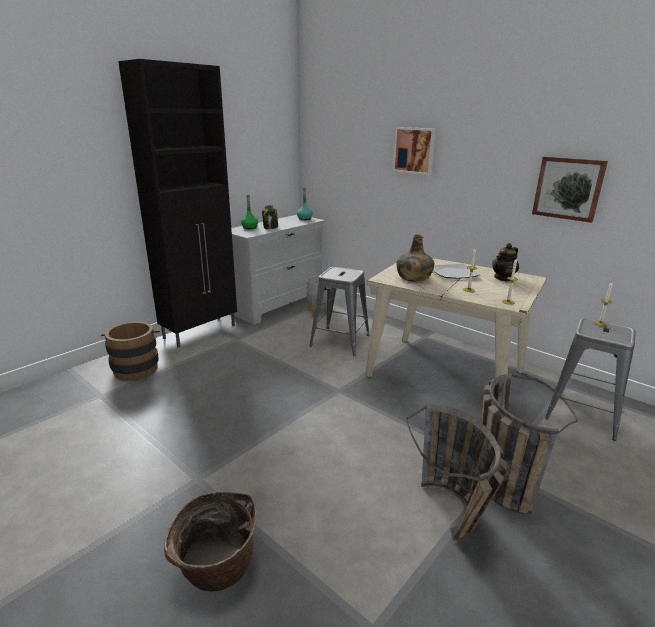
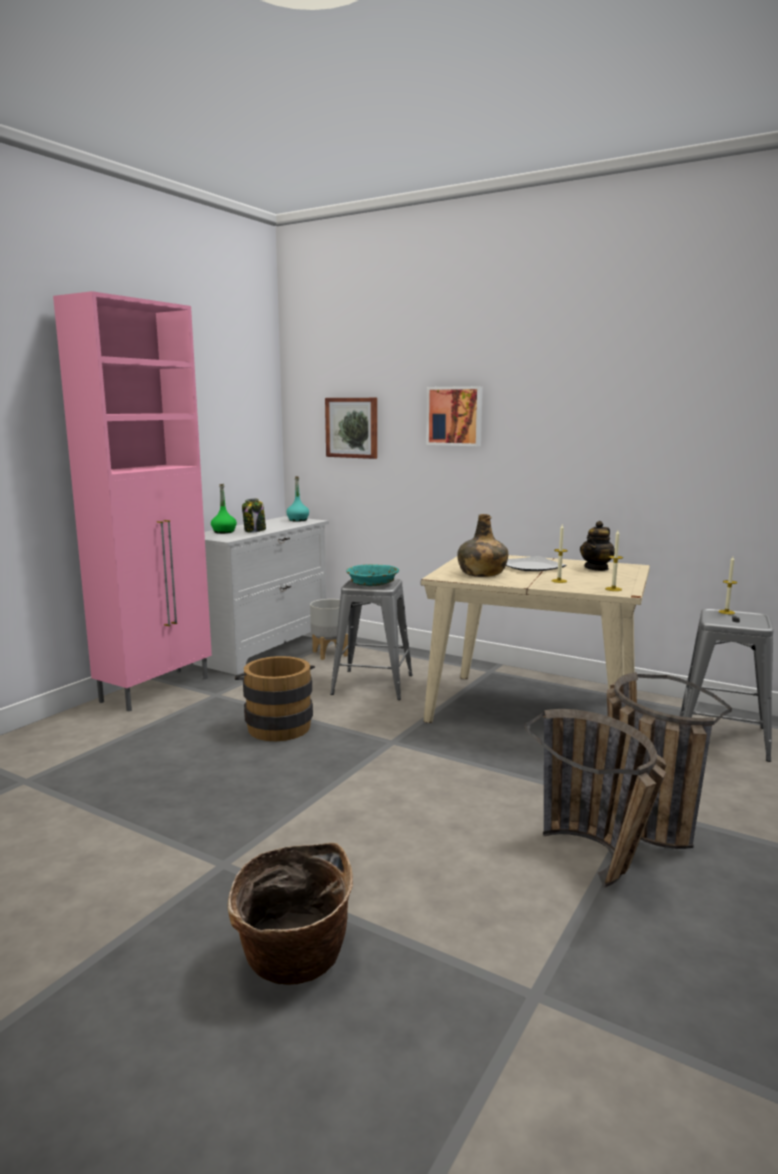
camera: 10 degrees left, 10 degrees down
(136, 367) = (70, 741): brown bucket -> brown bucket (277, 725)
(201, 331) = (157, 689): black cabinet -> pink cabinet
(342, 274) = (372, 583): none -> turquoise bowl
(568, 188) = (660, 450): picture -> picture (352, 427)

